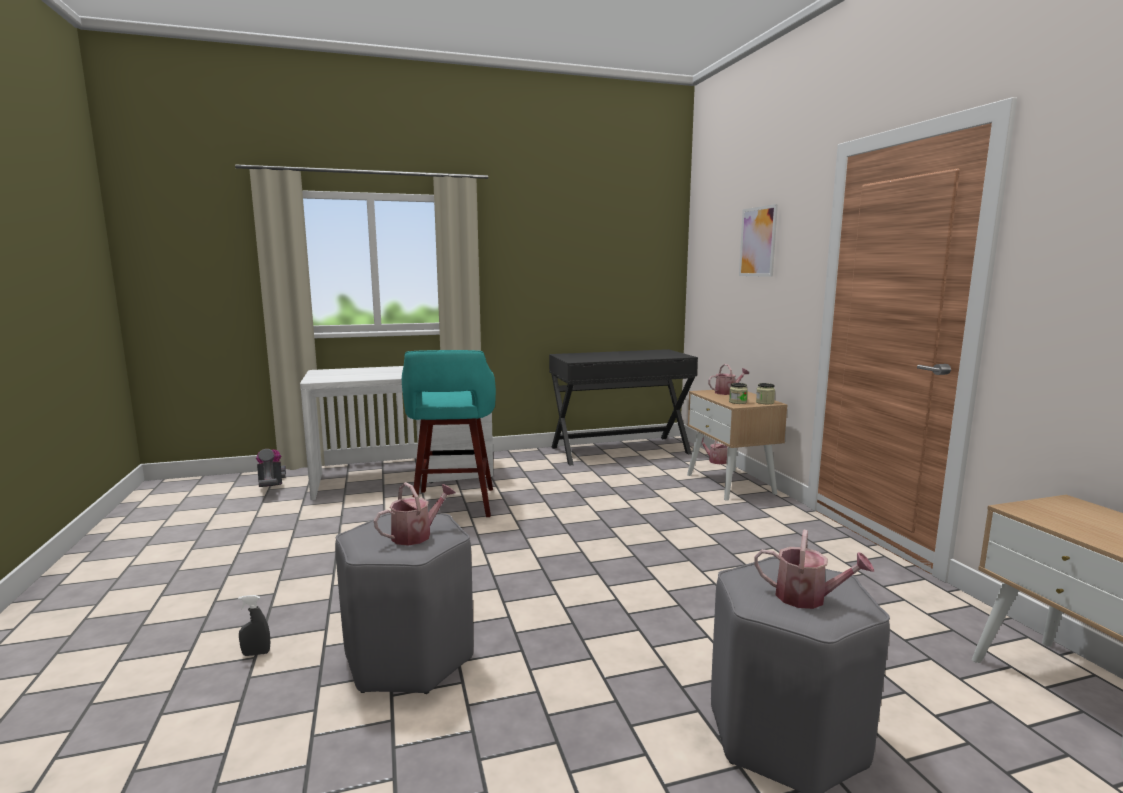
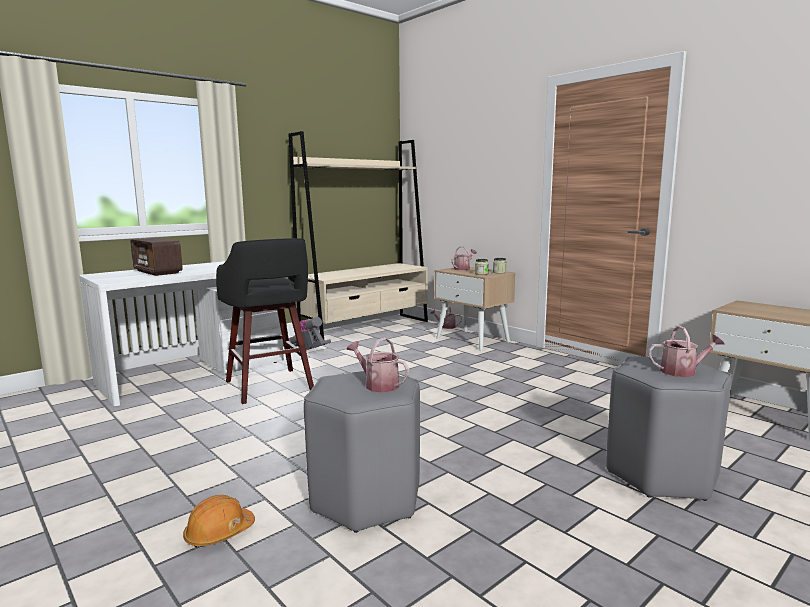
camera: 25 degrees left, 0 degrees up
(256, 653) = (219, 533): grey spray bottle -> orange hard hat
(271, 487) = (52, 403): vacuum cleaner -> vacuum cleaner (306, 351)
(371, 372) = (158, 272): none -> radio
(416, 535) = (378, 385): watering can -> watering can turned 75 degrees counterclockwise
(453, 504) = (269, 387): turquoise stool -> black stool
(620, 450) = (366, 328): black desk -> beige bookcase
(758, 242) = (476, 150): picture -> none

